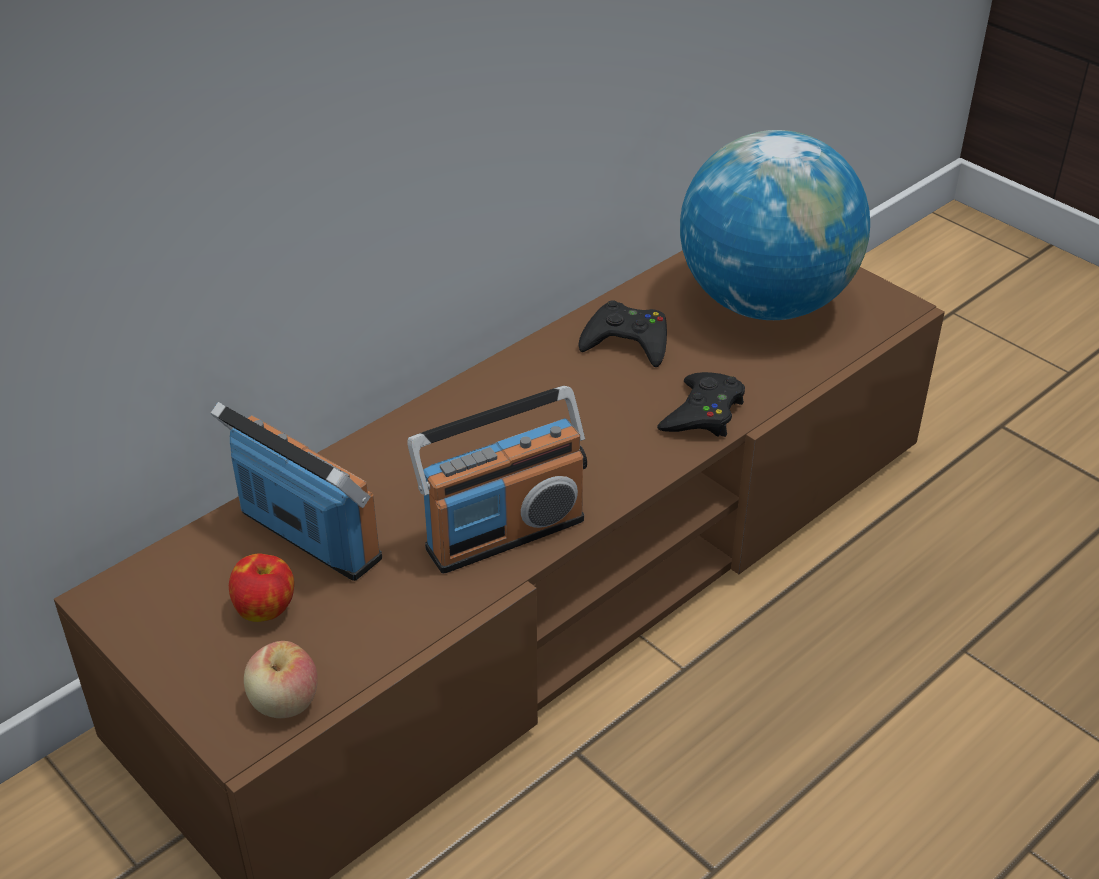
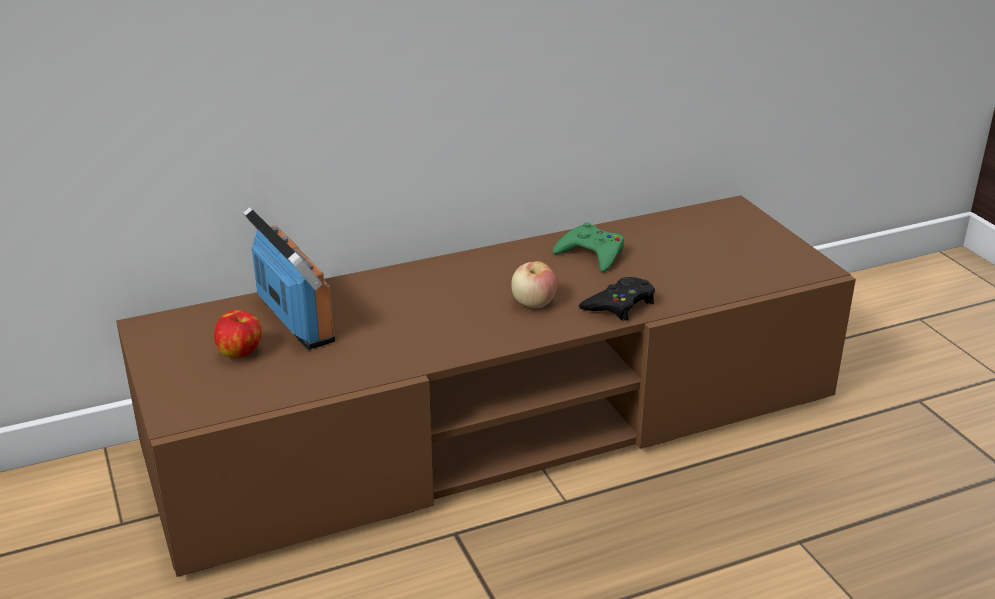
camera: 20 degrees right, 10 degrees down
(284, 702) = (217, 405): apple -> apple (533, 303)
(504, 533) = (427, 344): radio -> none
(627, 342) = (591, 254): black game controller -> green game controller
(765, 302) = (713, 249): globe -> none

